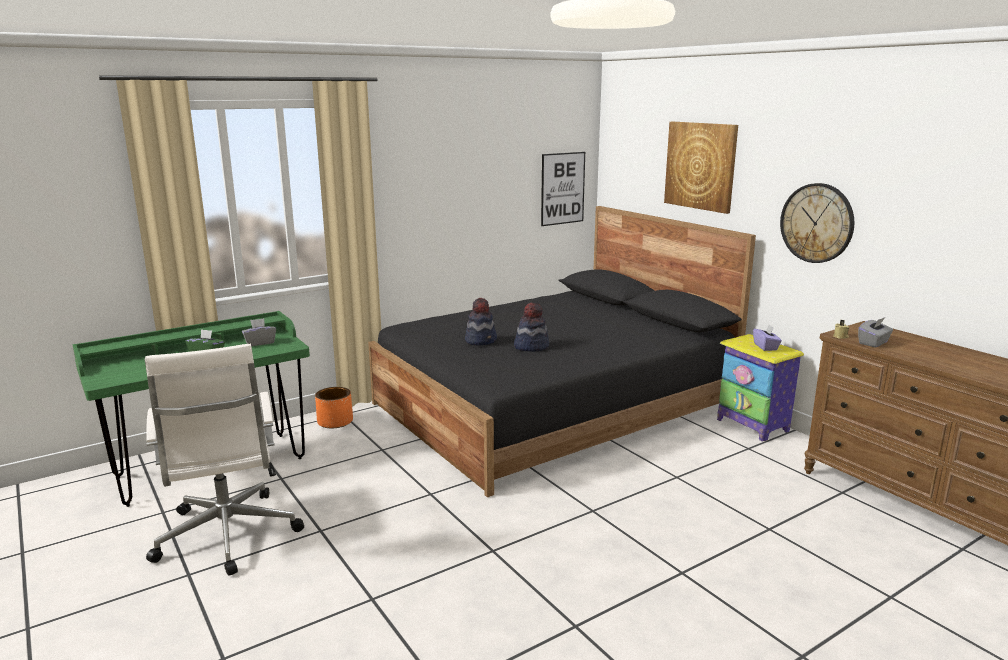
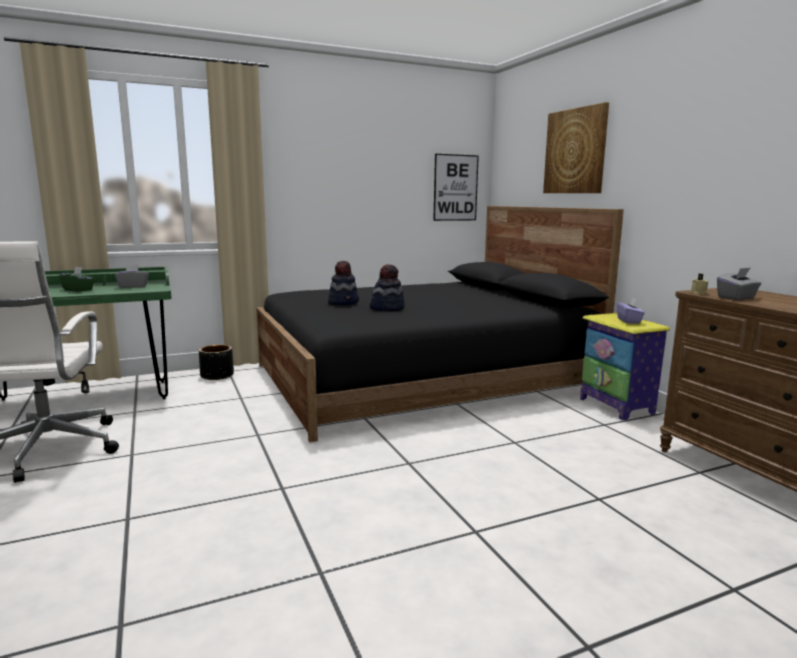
camera: 10 degrees right, 5 degrees down
(335, 421) = (217, 375): orange planter -> black planter
(817, 223) = (684, 187): wall clock -> none

